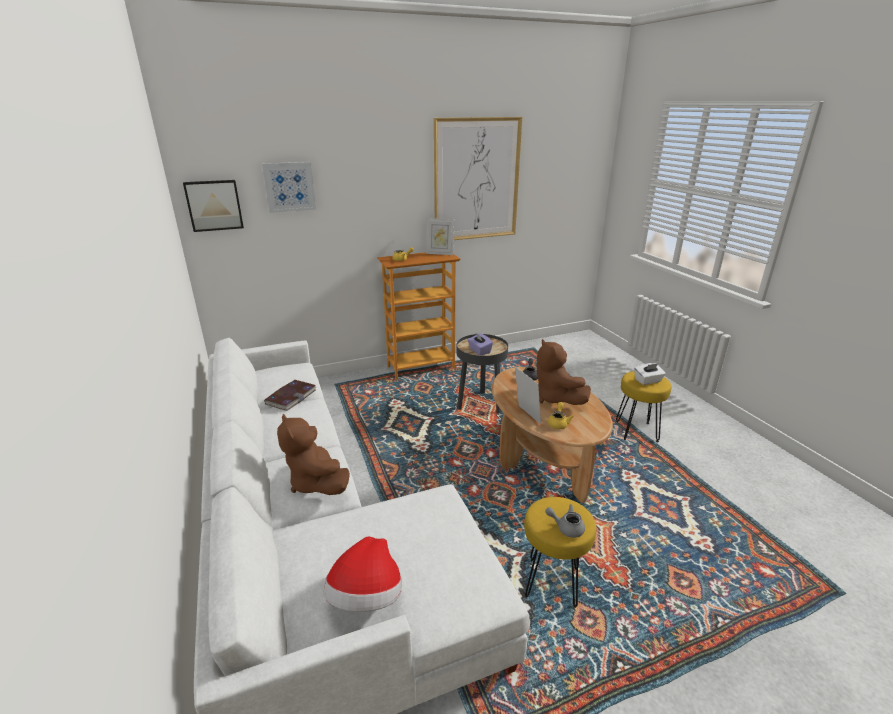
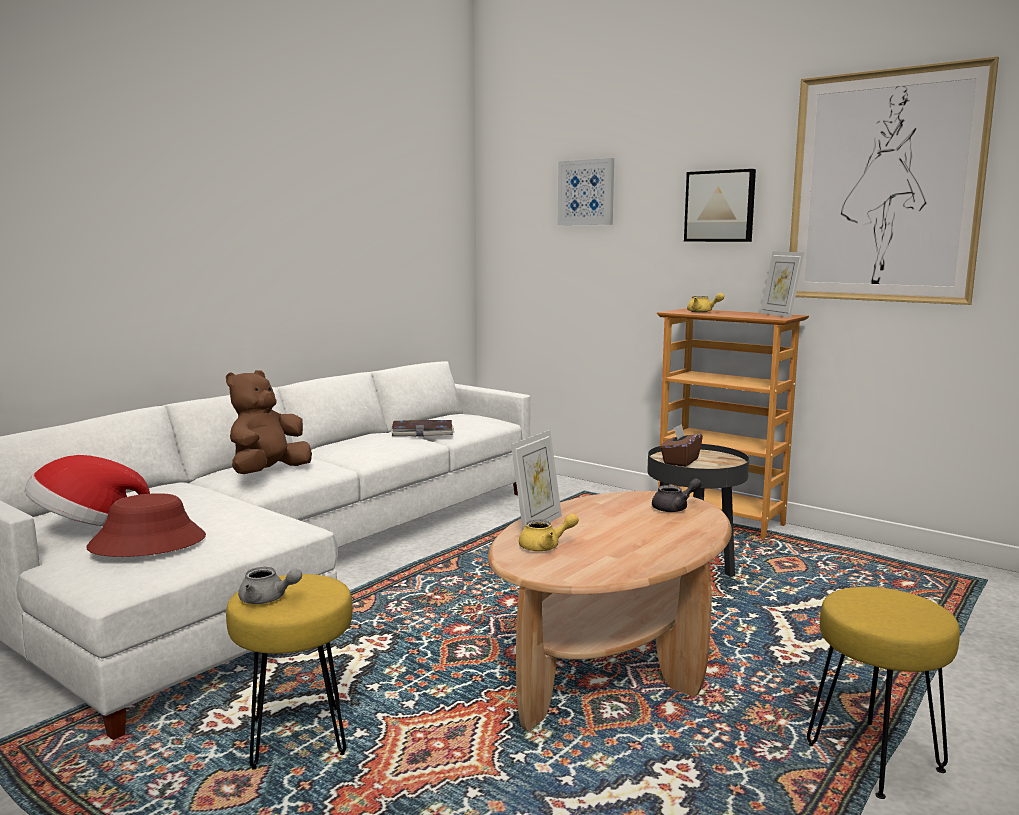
camera: 60 degrees right, 15 degrees down
(214, 205) = (509, 212): picture -> picture (720, 206)
(436, 566) = (148, 543): none -> red hat
(479, 351) = (680, 461): purple tissue box -> brown tissue box
(555, 398) = (628, 533): brown plush toy -> none
(566, 527) = (268, 599): grey teapot -> grey teapot turned 120 degrees clockwise
(648, 381) = (885, 609): white tissue box -> none

